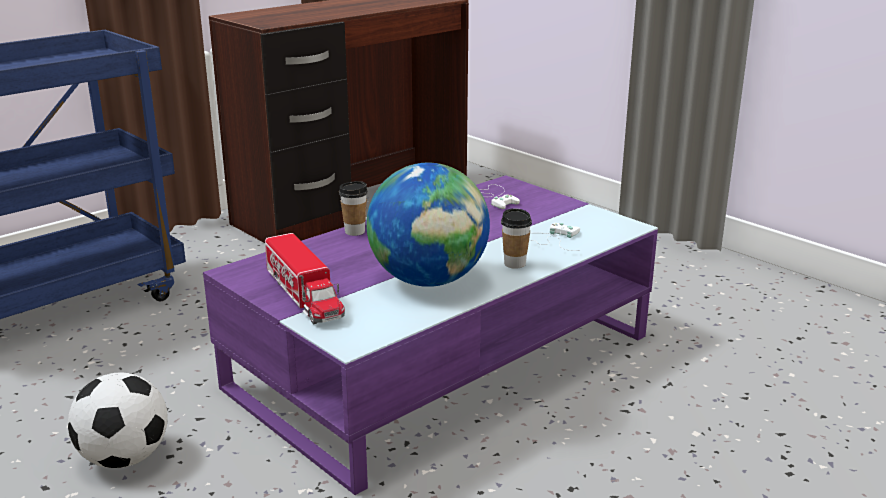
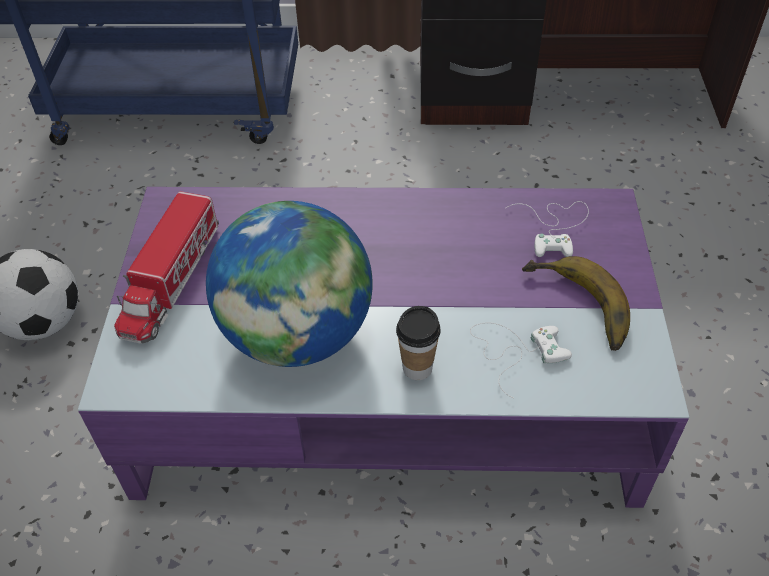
camera: 45 degrees right, 25 degrees up
(354, 232) = (338, 203): cup -> none
(552, 217) = (575, 309): none -> banana

